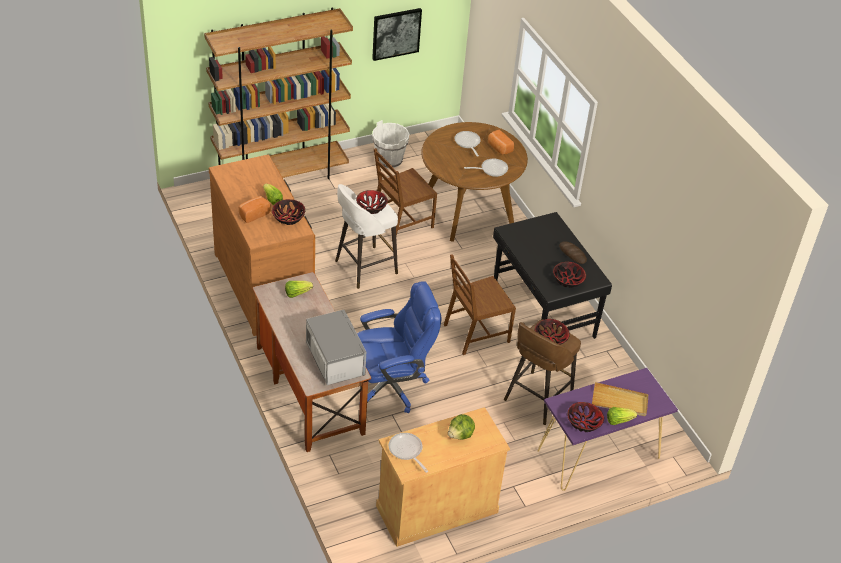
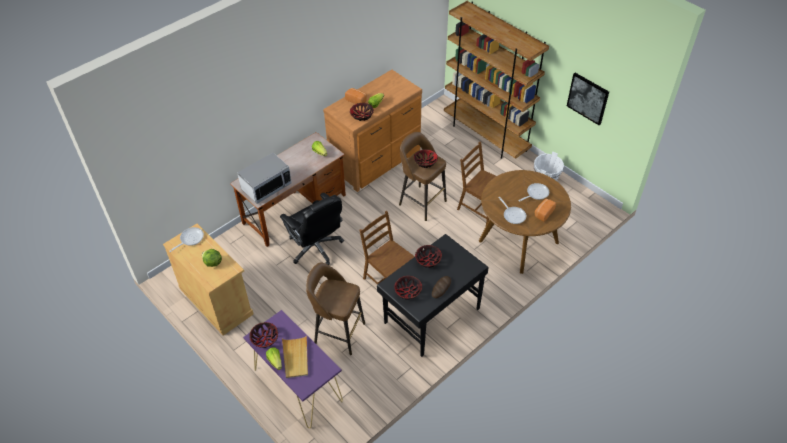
camera: 75 degrees right, 5 degrees up
(364, 268) = (421, 202): white stool -> brown stool
(391, 385) = (316, 248): blue office chair -> black office chair
(551, 339) = (336, 295): bowl -> bowl (428, 261)

